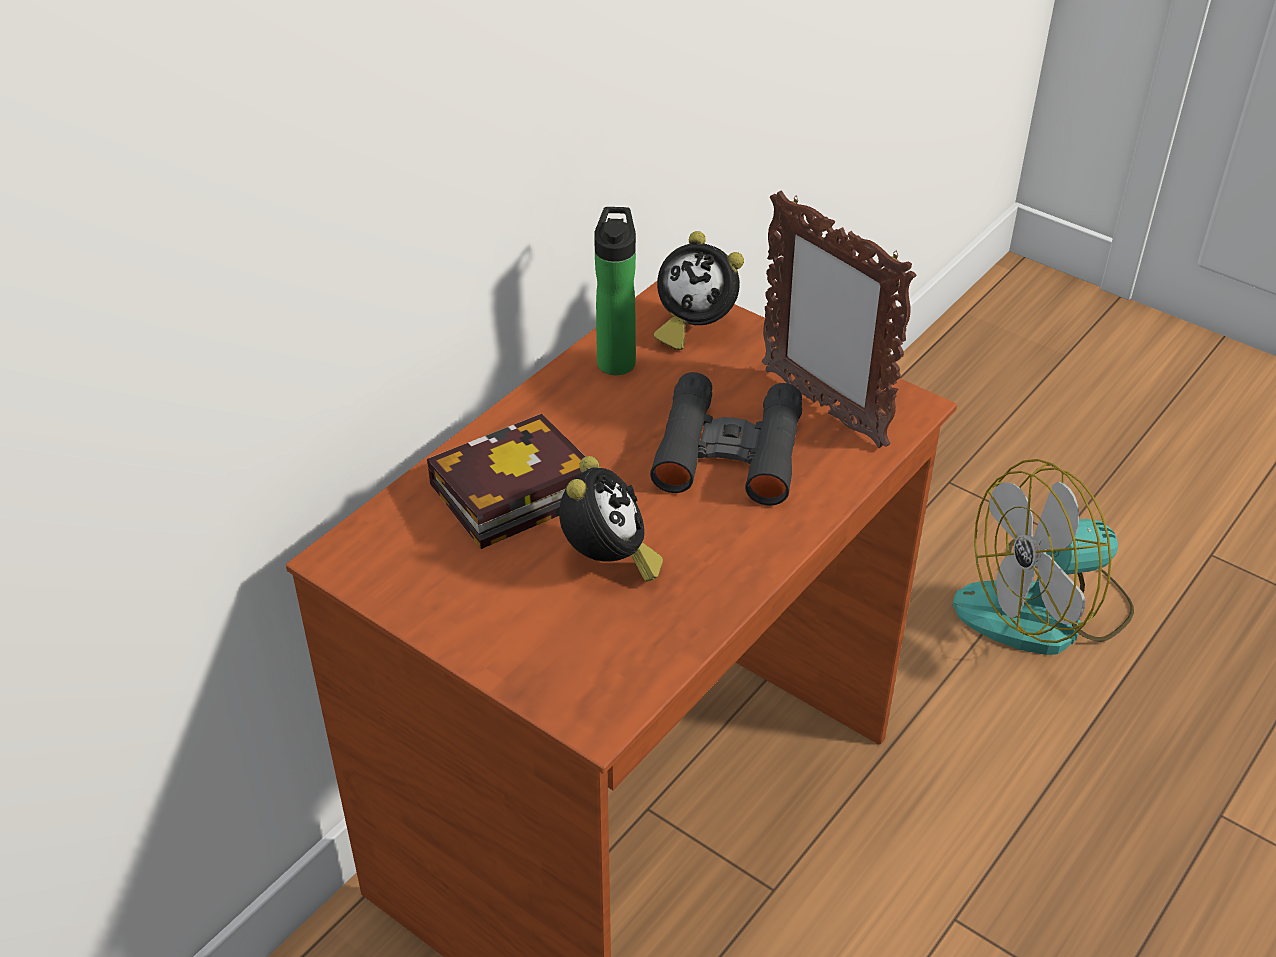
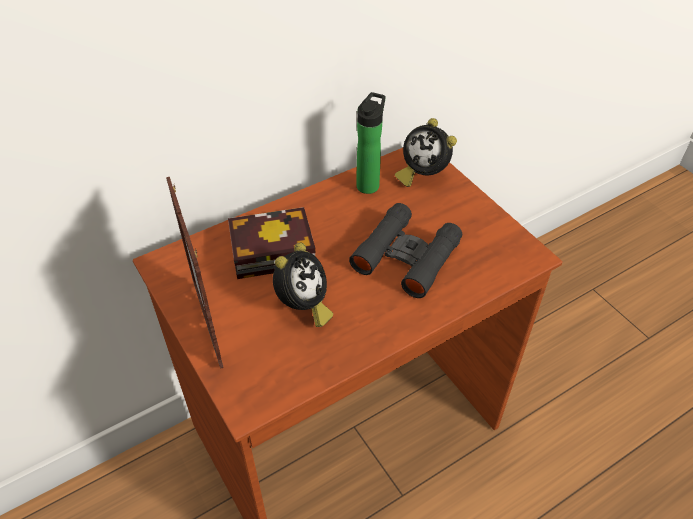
camera: 20 degrees right, 5 degrees up
(822, 407) = (476, 243): picture frame -> picture frame (208, 323)
(1044, 610) = (621, 380): fan -> none

